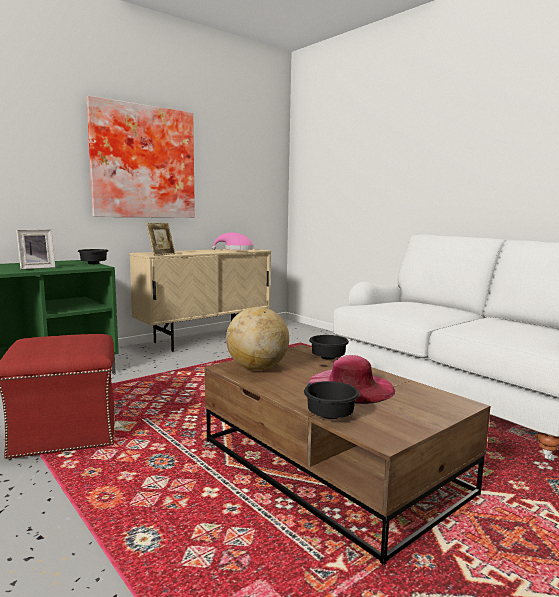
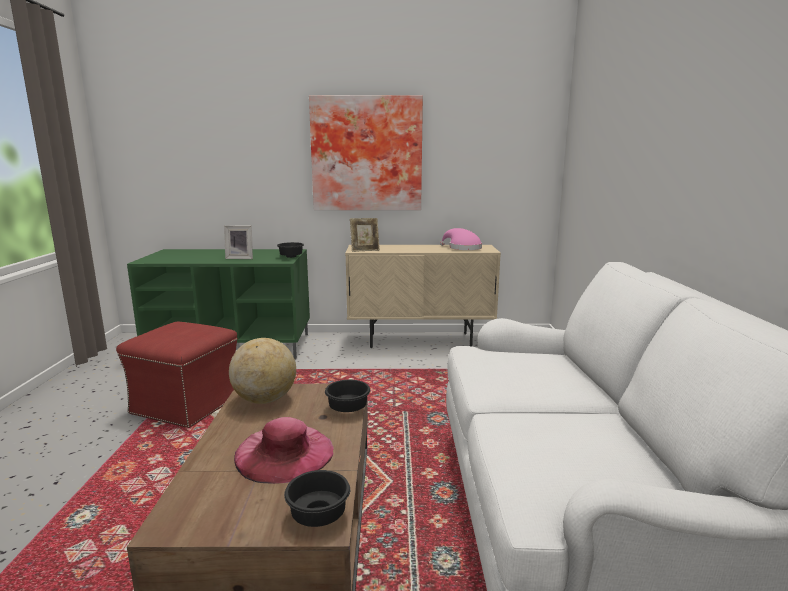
camera: 40 degrees right, 5 degrees up
(328, 415) = (192, 477): black bowl -> black bowl (318, 514)

